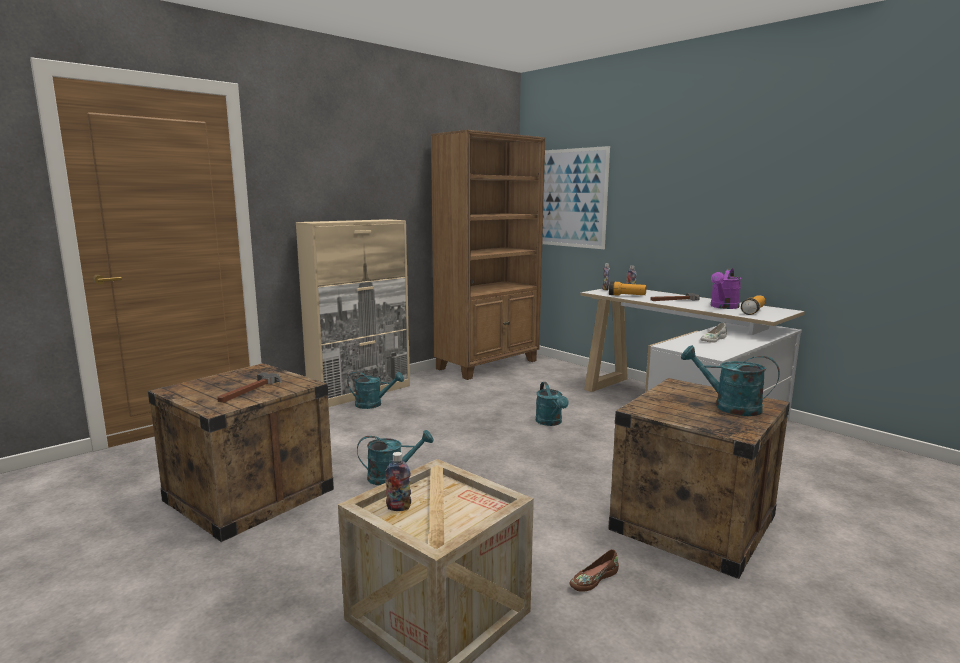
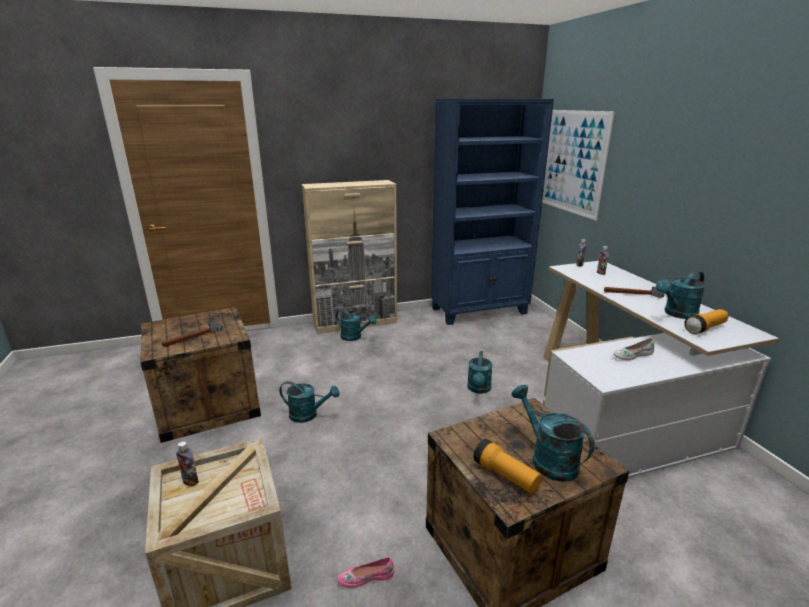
camera: 25 degrees right, 10 degrees up
(488, 365) = (480, 311): brown bookcase -> blue bookcase
(593, 579) = (366, 576): brown shoe -> pink shoe
(627, 296) = (589, 278): flashlight -> flashlight (505, 476)
(723, 307) = (677, 314): purple watering can -> turquoise watering can

